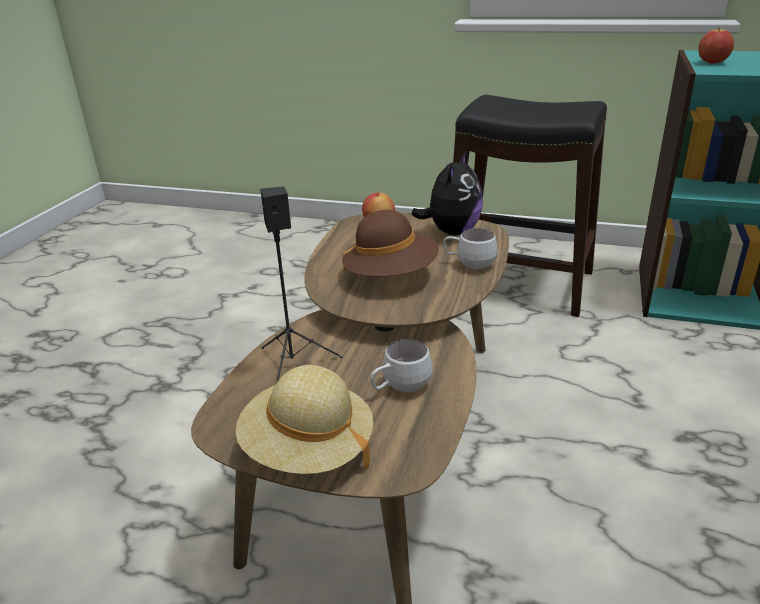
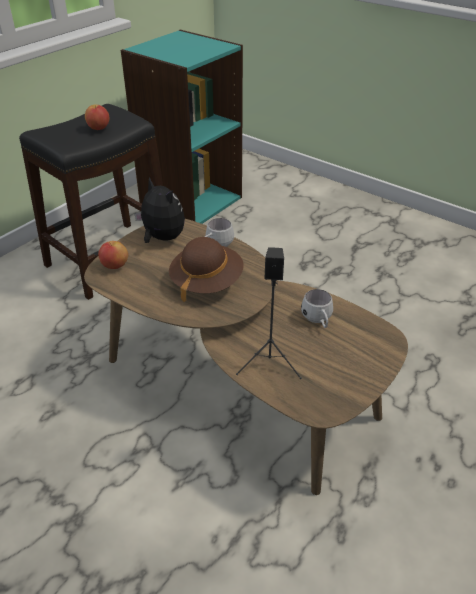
camera: 70 degrees left, 10 degrees up
(308, 449) = (360, 373): beige hat -> none
(712, 62) = (169, 55): apple -> apple (98, 128)

